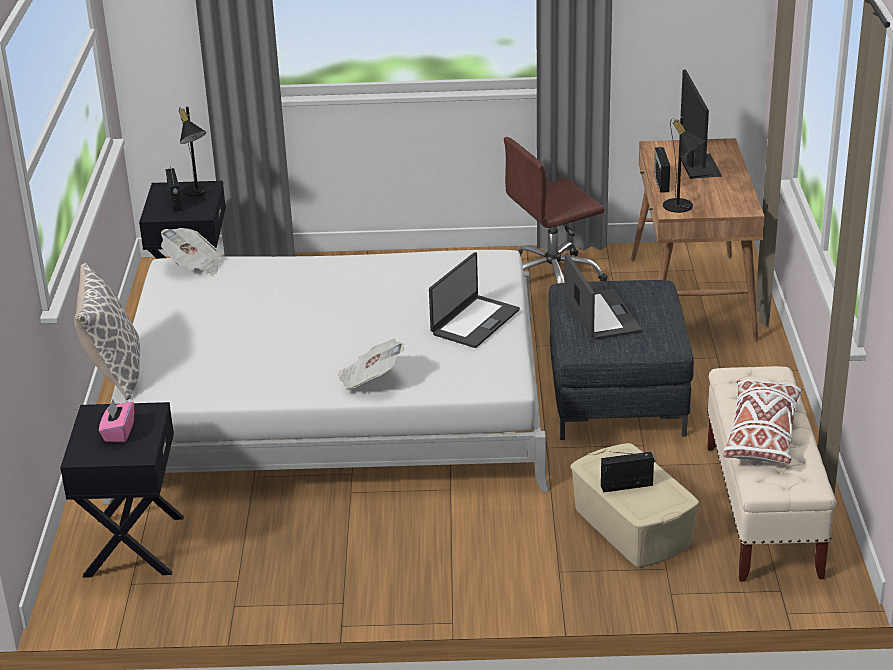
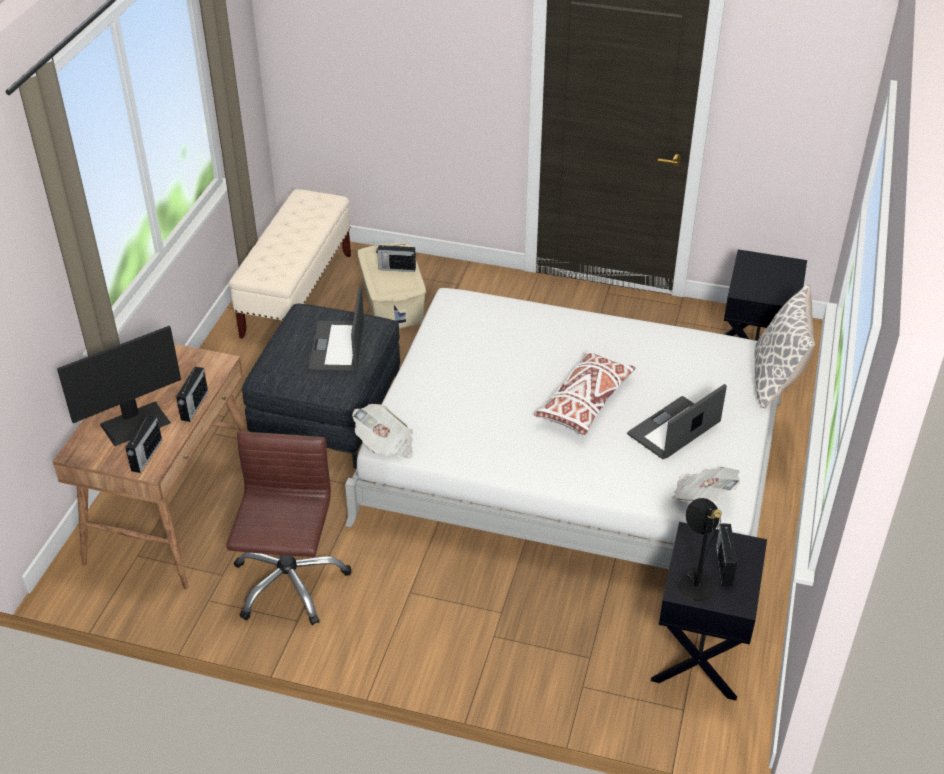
camera: 165 degrees left, 10 degrees up
(118, 432) = (766, 278): pink tissue box -> none
(370, 379) = (559, 324): newspaper -> newspaper (385, 444)
(474, 322) = (449, 364): laptop -> laptop (674, 429)
(552, 278) = (289, 582): brown office chair -> brown office chair turned 75 degrees counterclockwise
(665, 151) = (146, 456): none -> radio
(681, 208) = (207, 365): black table lamp -> none
(698, 165) = (135, 423): monitor -> monitor turned 135 degrees counterclockwise
(762, 435) = (300, 230): white pillow -> white pillow (585, 401)

